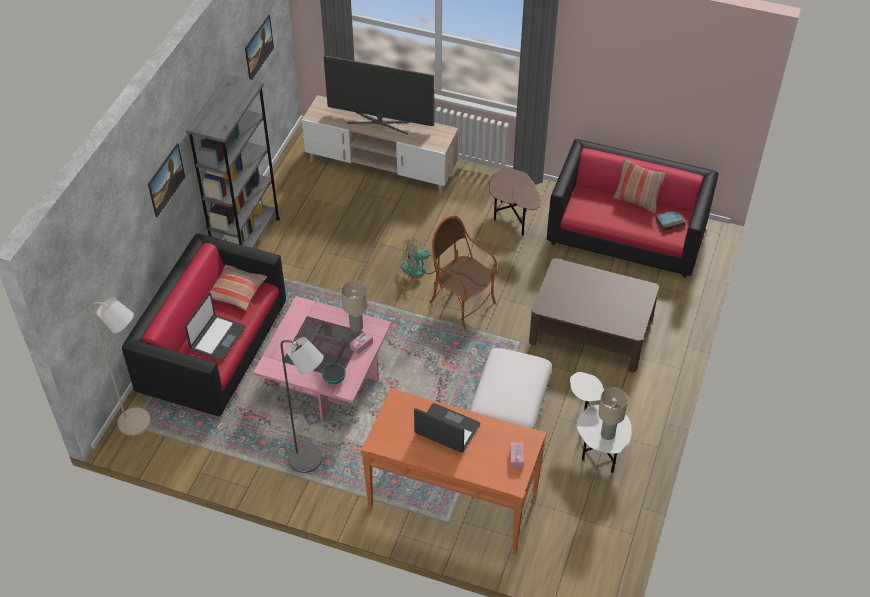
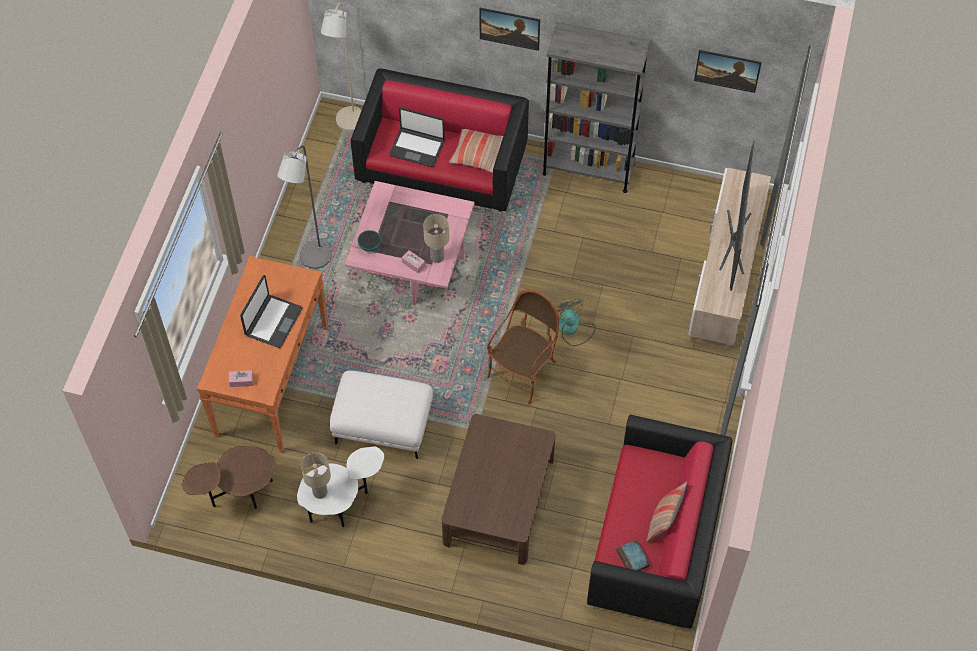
camera: 85 degrees right, 10 degrees up
(513, 220) = (658, 416): brown side table -> brown side table (239, 495)

